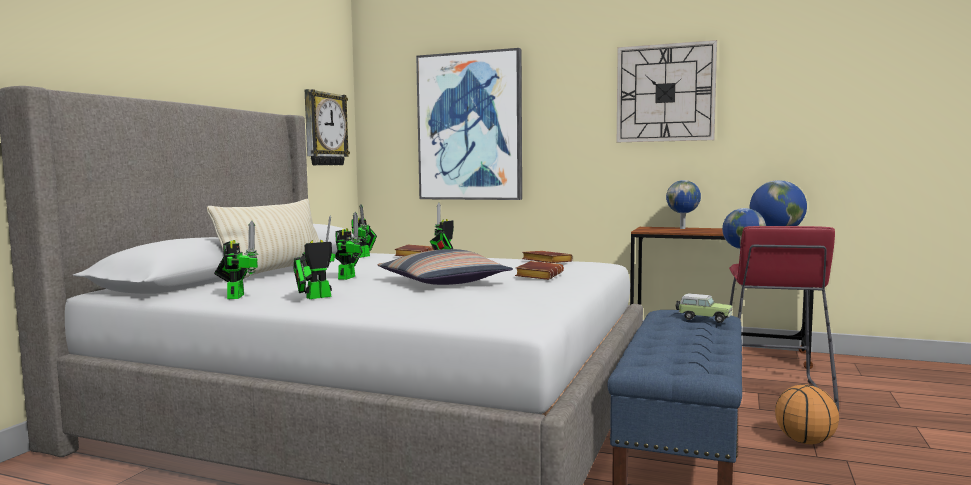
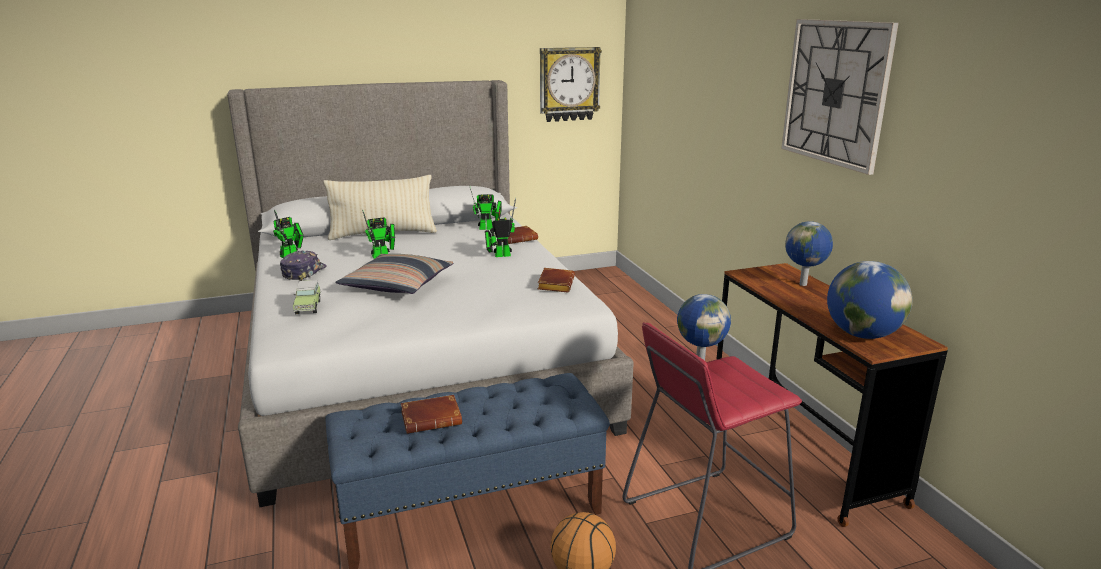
camera: 50 degrees right, 15 degrees up
(314, 297) = (303, 272): toy robot -> cap
(470, 127) = (685, 96): picture -> none
(538, 275) = (469, 302): brown book -> brown book (432, 418)
(703, 319) = (547, 402): toy car -> toy car (308, 306)

